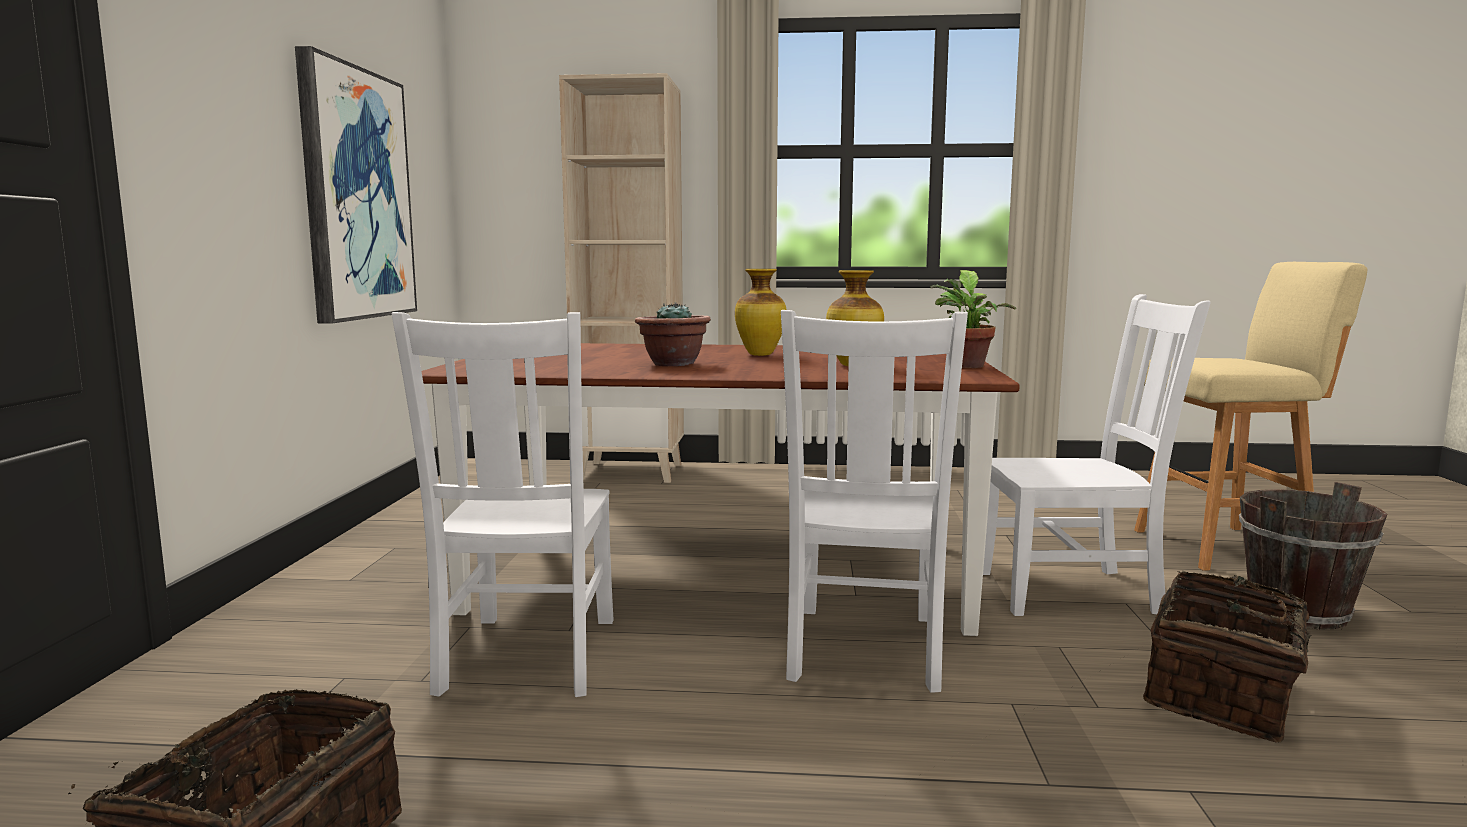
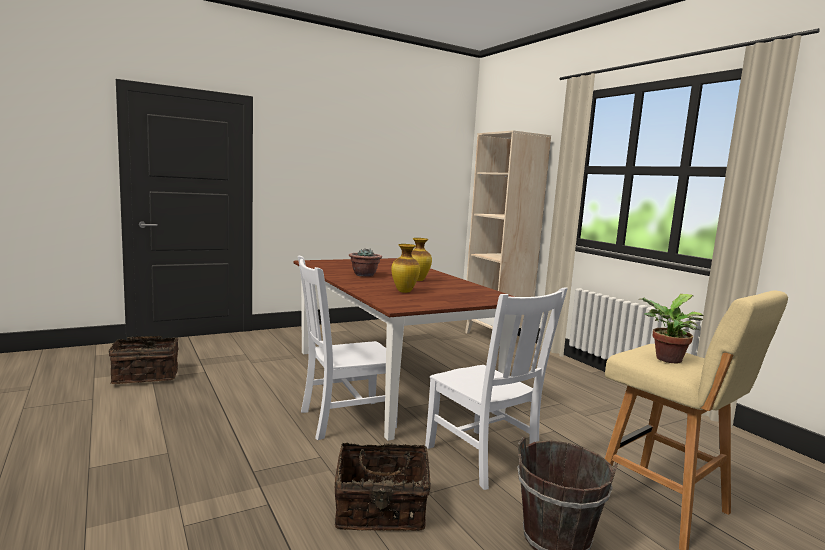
camera: 55 degrees right, 0 degrees up
(356, 195) = (384, 189): picture -> none
(527, 658) = (280, 370): white chair -> none
(966, 366) = (434, 304): potted plant -> potted plant (666, 359)

